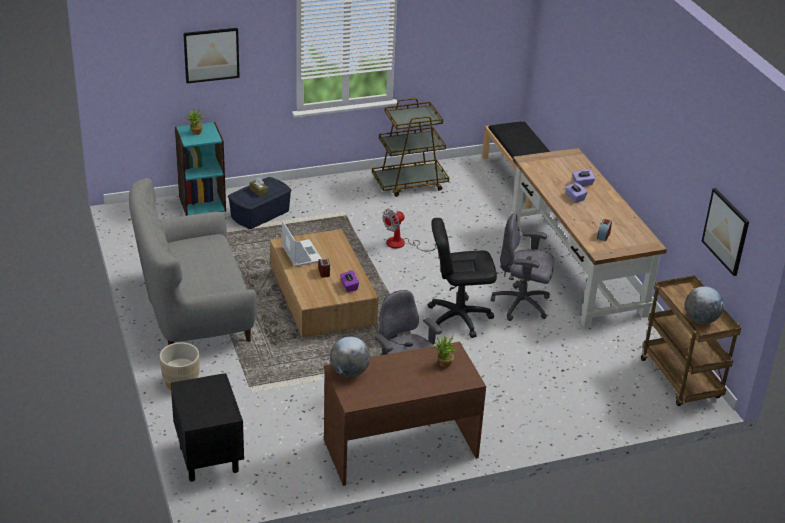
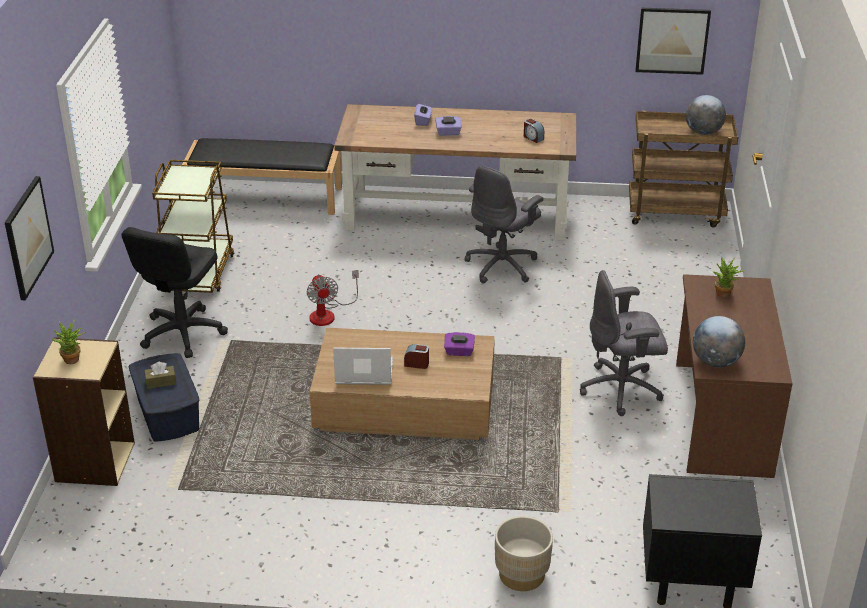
camera: 65 degrees left, 0 degrees up
(193, 310) = (361, 528): grey sofa -> none
(202, 203) = (94, 462): turquoise bookcase -> beige bookcase
(458, 317) = (502, 314): black office chair -> black office chair (182, 333)

